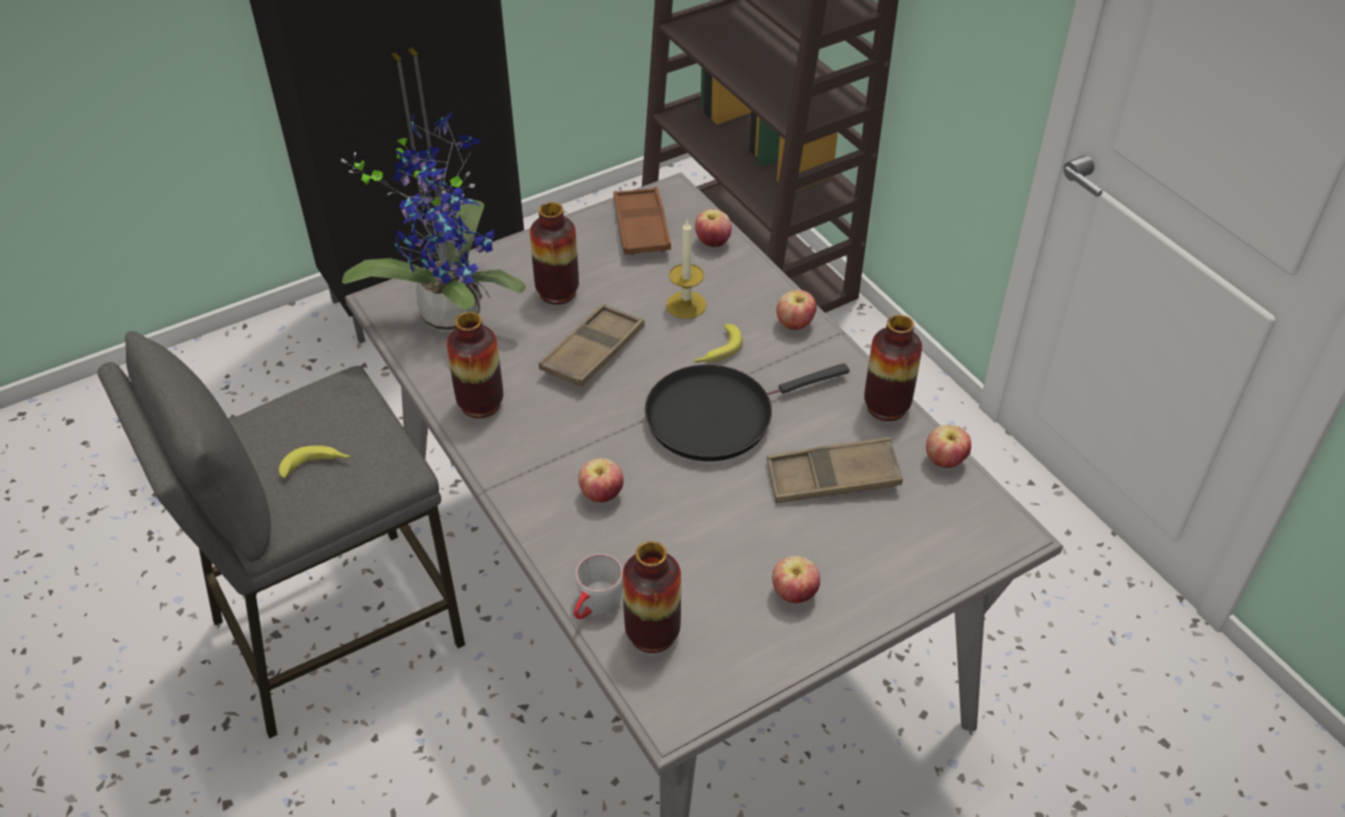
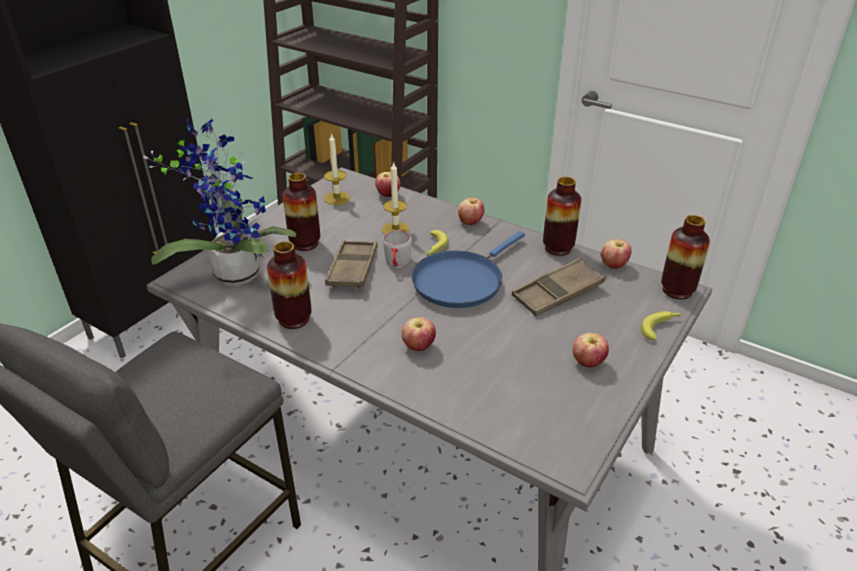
camera: 25 degrees left, 10 degrees down
(316, 466) = (180, 401): banana -> banana (661, 327)
(595, 606) = (465, 415): grey mug -> grey mug (397, 263)
(641, 227) = (337, 198): brown tray -> candle
(652, 633) = (517, 418): vase -> vase (677, 290)
(717, 416) = (460, 281): black frying pan -> blue frying pan

